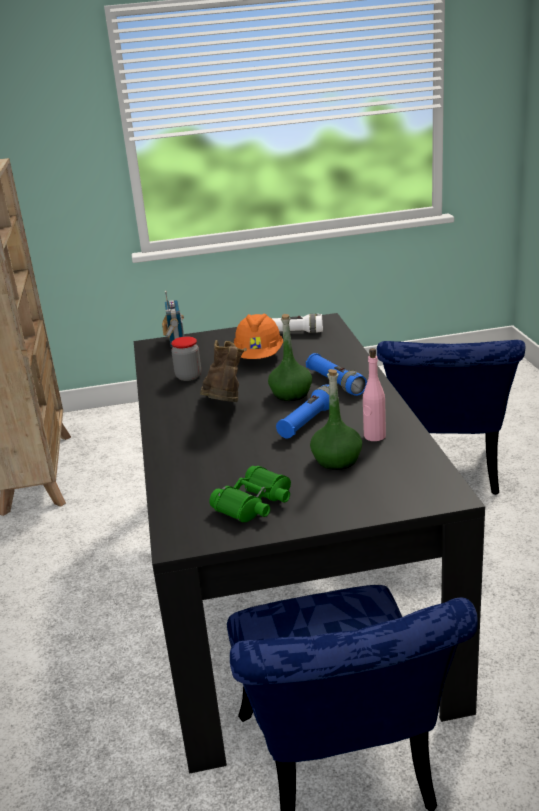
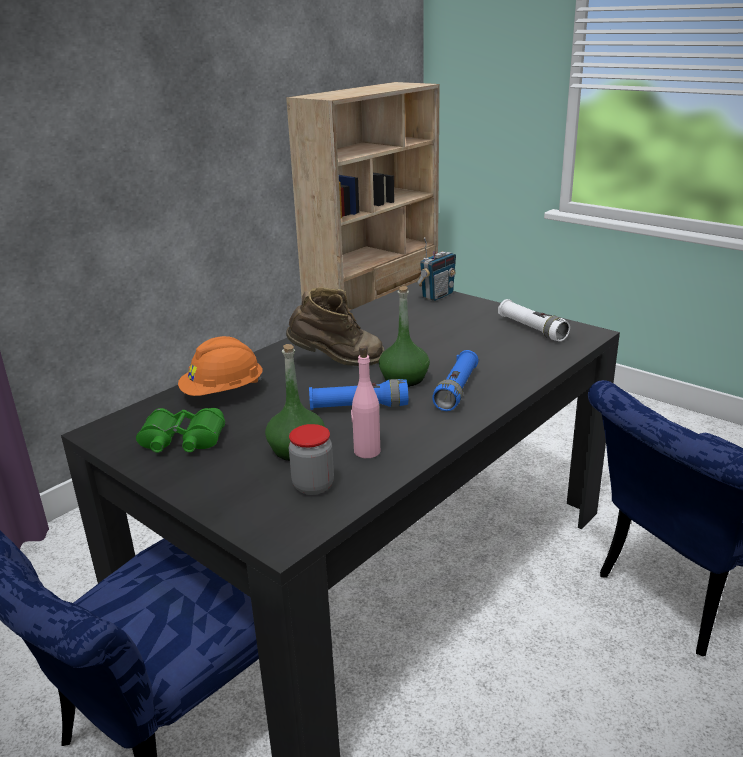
camera: 50 degrees right, 0 degrees up
(188, 376) = (379, 325): jar -> jar (313, 486)
(224, 409) = (337, 363): brown boot -> brown boot turned 45 degrees clockwise
(259, 357) = (460, 337): orange hard hat -> orange hard hat (223, 393)

